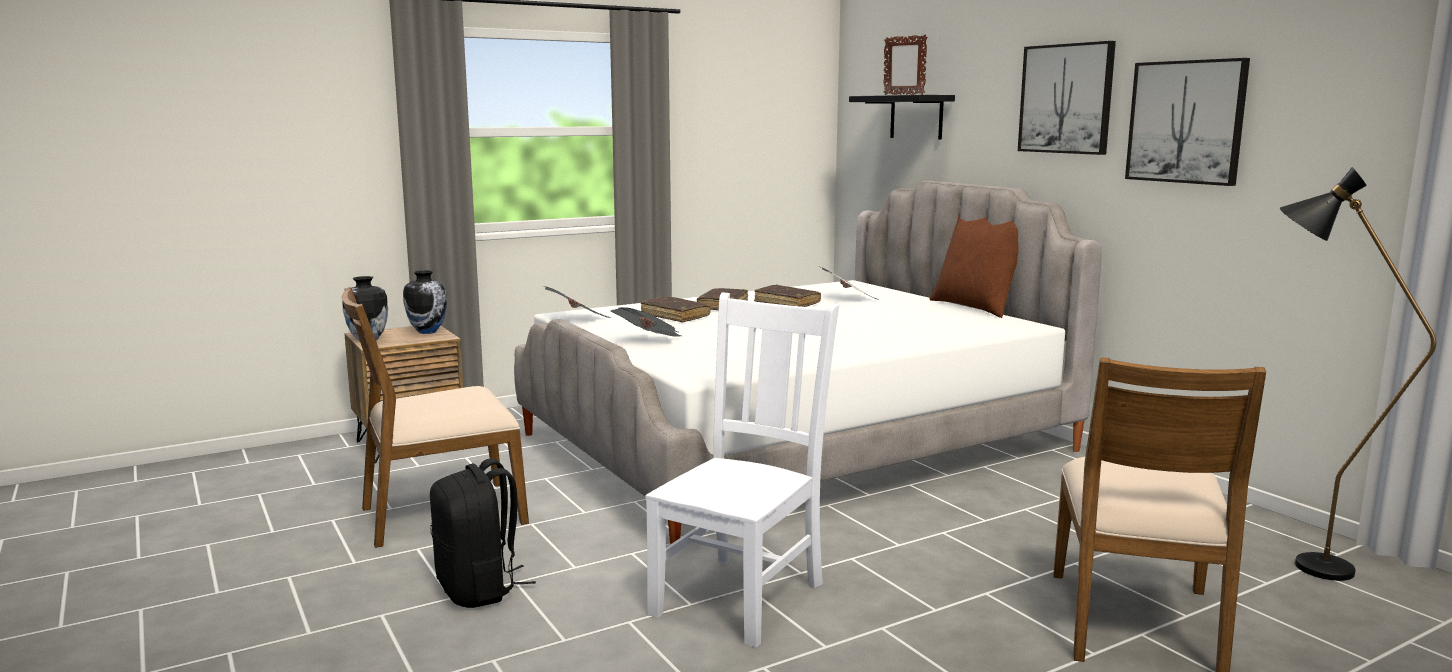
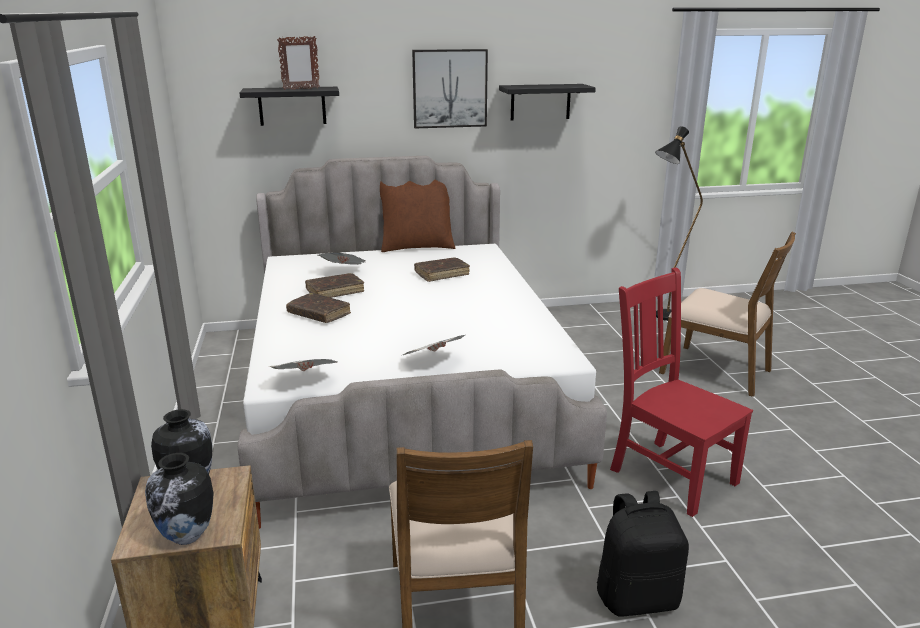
camera: 70 degrees left, 10 degrees up
(675, 316) = (338, 337): brown book -> brown book (442, 274)
(741, 596) = (670, 474): white chair -> red chair
(1186, 122) = (540, 102): picture -> black shelf

